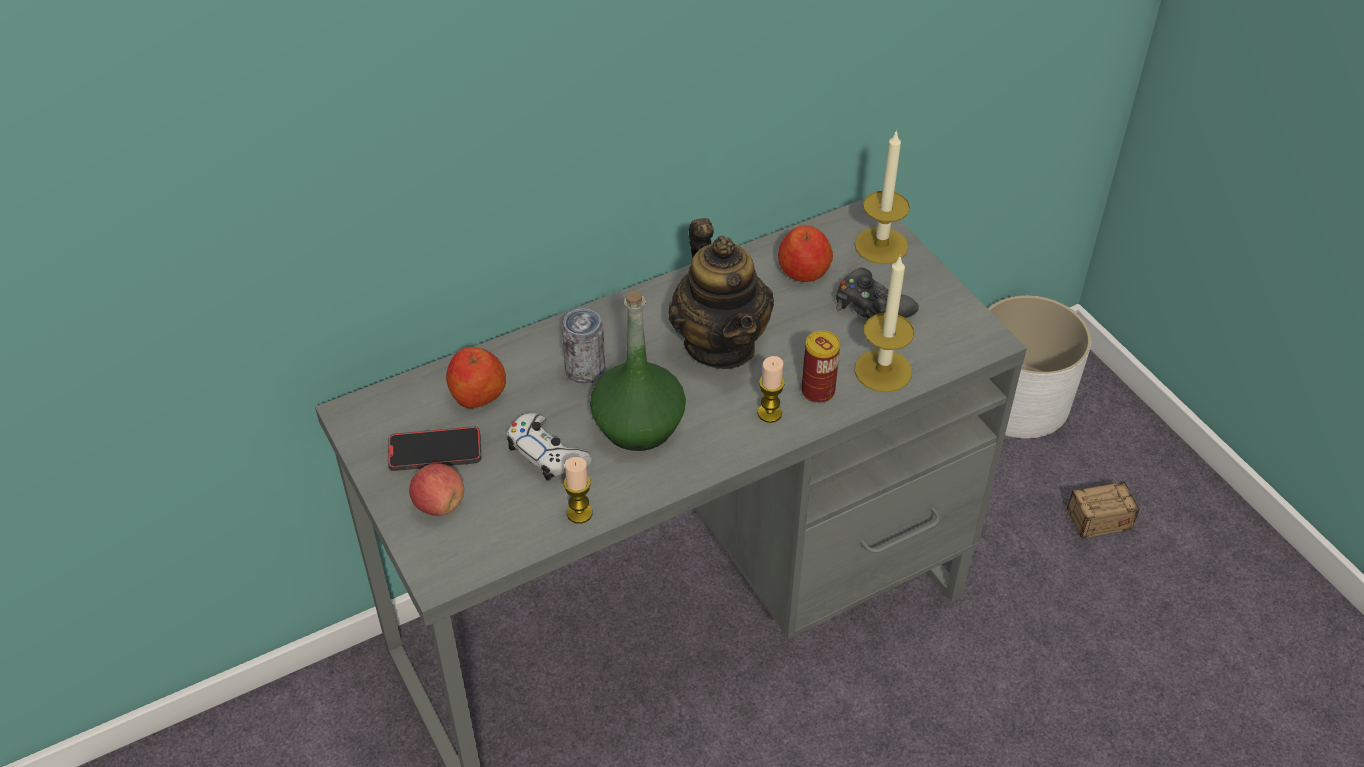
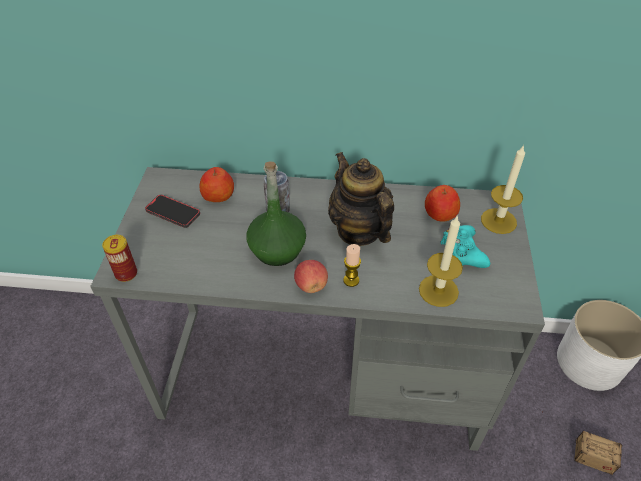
camera: 35 degrees right, 0 degrees up
(439, 504) = (149, 238): apple -> apple (311, 285)
(547, 454) = (220, 241): white game controller -> none
(579, 513) = (205, 279): candle -> none
(720, 344) = (358, 230): teapot -> teapot turned 135 degrees clockwise
(818, 391) = (389, 282): can -> can (126, 274)
(871, 308) = (462, 252): black game controller -> turquoise game controller

